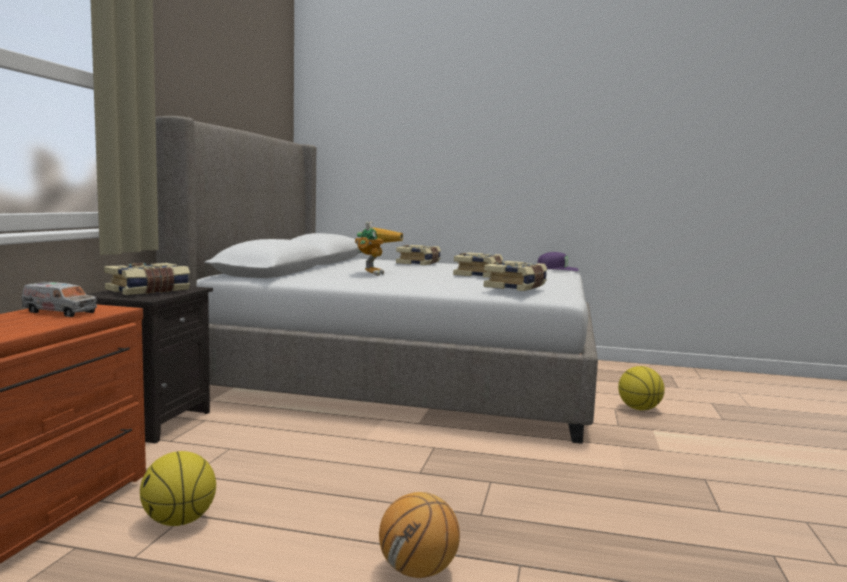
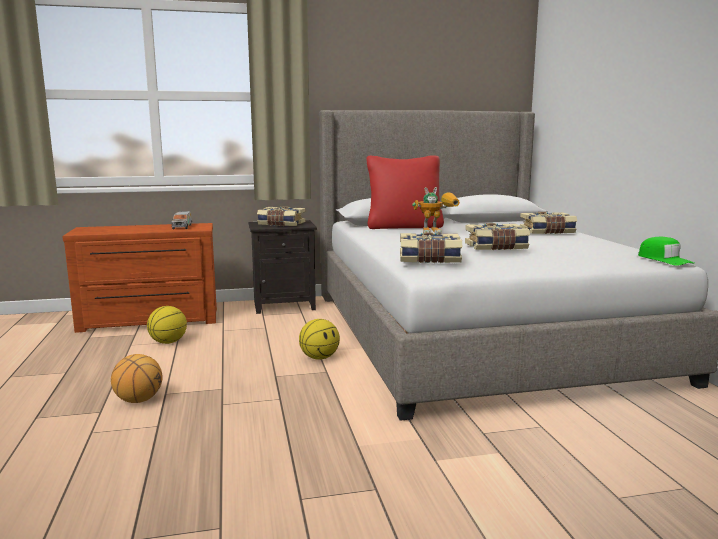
camera: 65 degrees right, 5 degrees up
(311, 273) = (404, 227): none -> red pillow
(557, 269) = (664, 259): purple cap -> green cap
(639, 409) = (563, 440): basketball -> basketball (320, 357)

